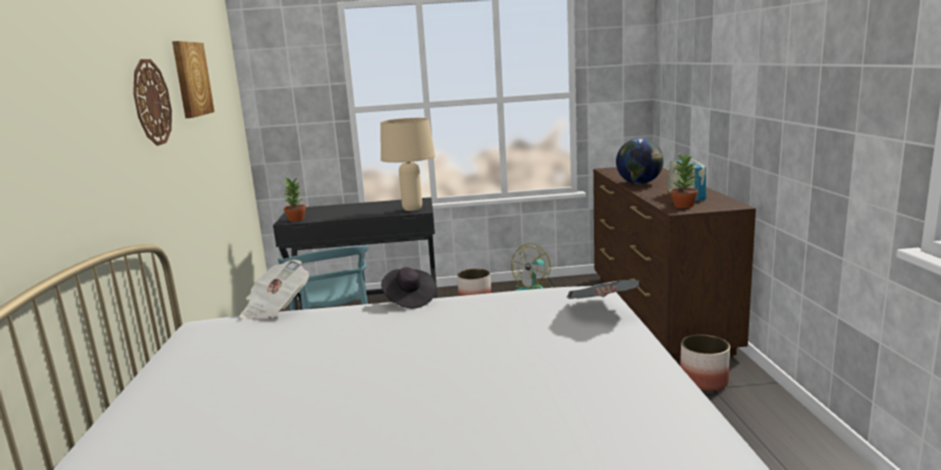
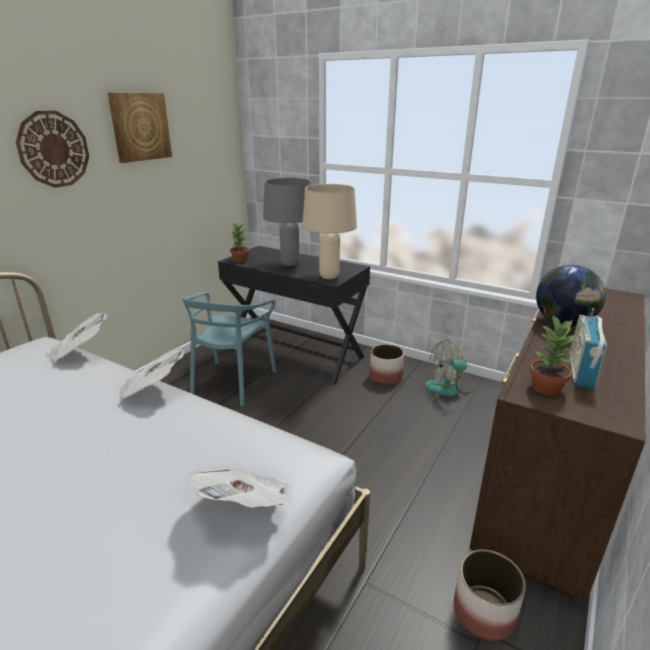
camera: 35 degrees right, 10 degrees up
(356, 211) = (290, 264): none -> grey table lamp
(409, 300) = (152, 389): black hat -> newspaper

